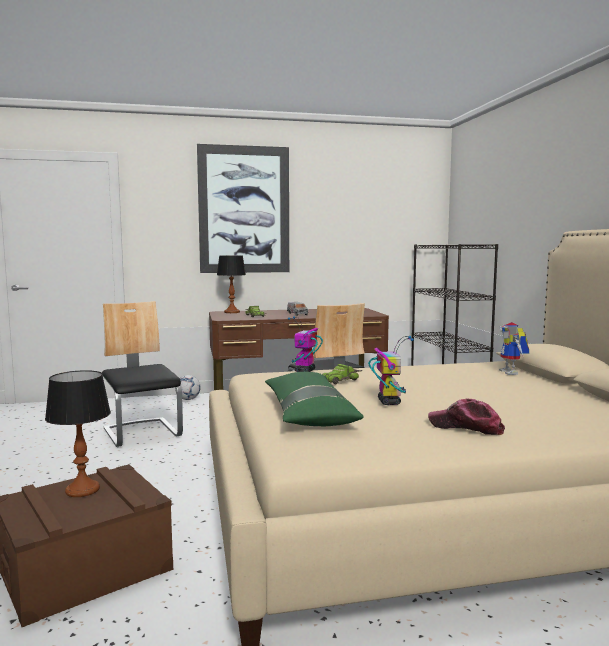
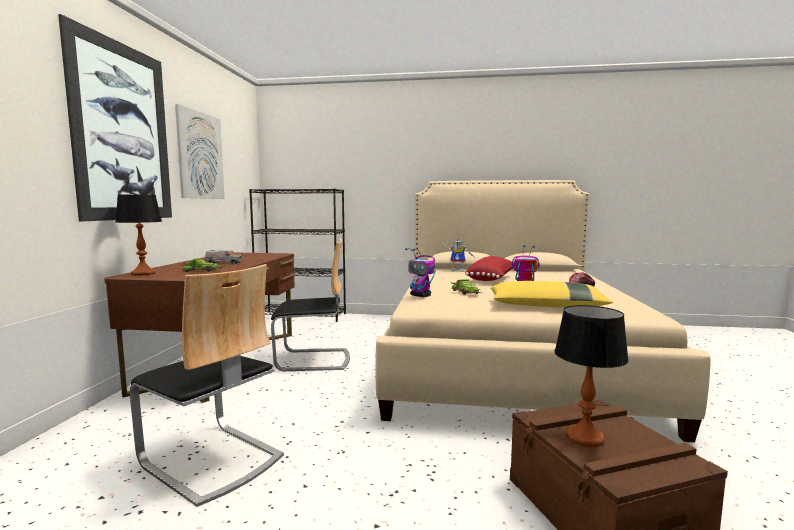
camera: 70 degrees left, 0 degrees up
(142, 432) = (211, 460): chair -> chair turned 135 degrees counterclockwise
(188, 399) = (107, 416): football -> none
(308, 412) = (547, 306): green pillow -> yellow pillow
(337, 217) = (200, 155): none -> picture
(468, 387) = (492, 279): none -> red pillow

